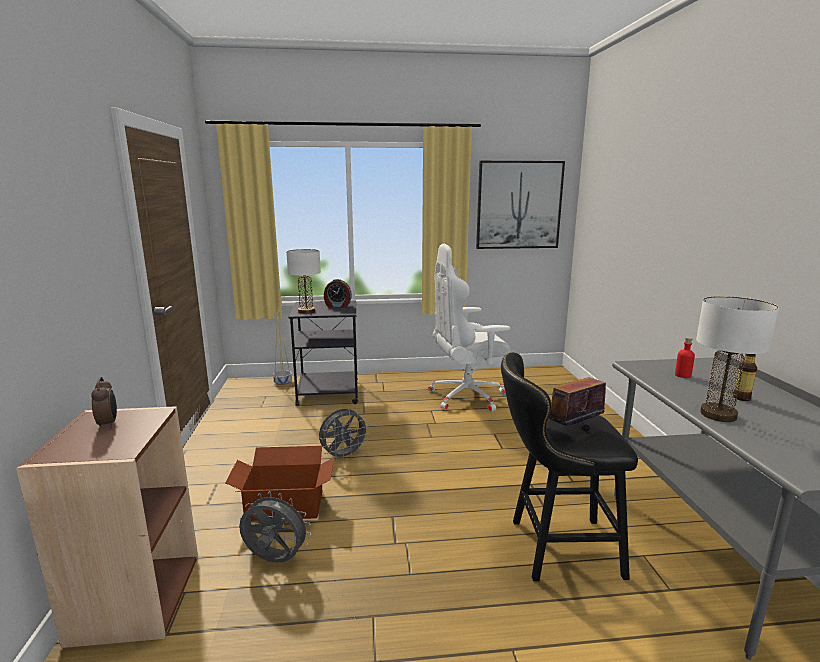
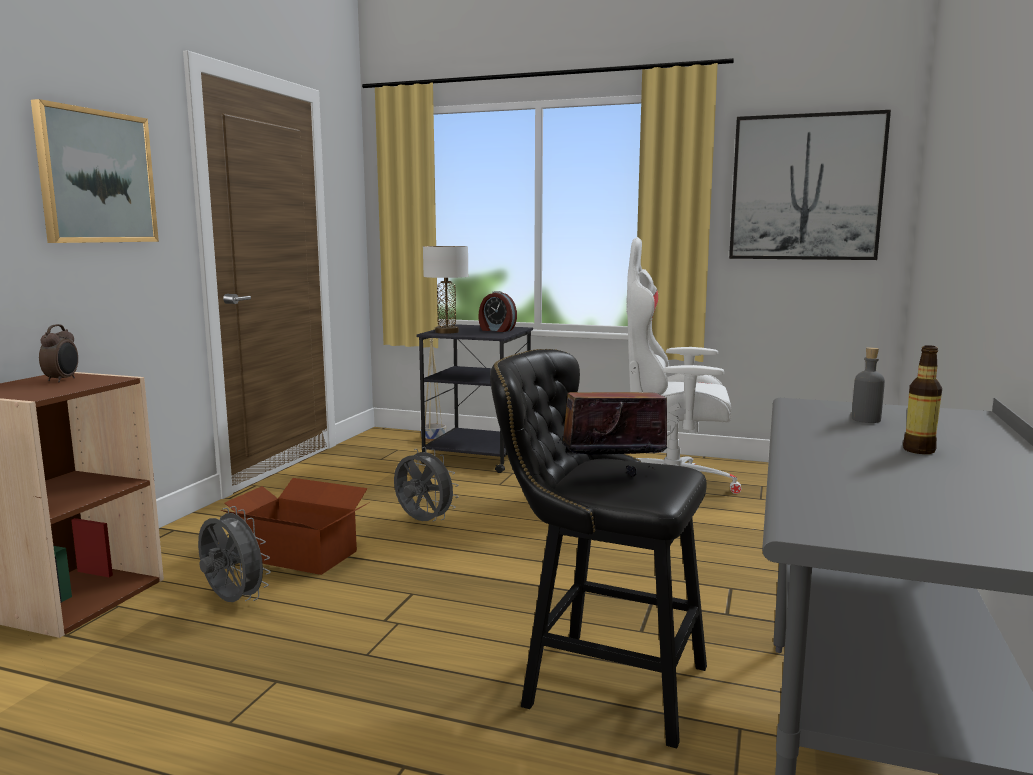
camera: 25 degrees right, 5 degrees down
(78, 232) = (96, 177): none -> picture
(344, 456) = (423, 522): grey fan -> grey fan turned 135 degrees counterclockwise
(682, 375) = (866, 420): red bottle -> grey bottle
(718, 414) = (820, 458): table lamp -> none

